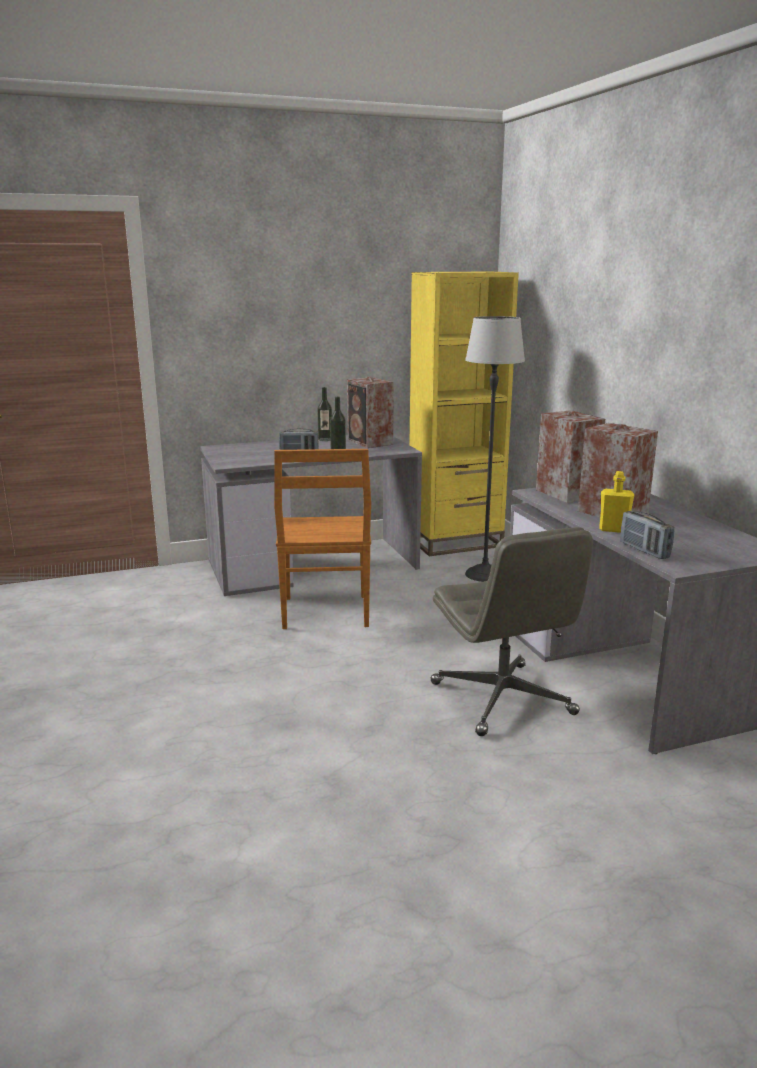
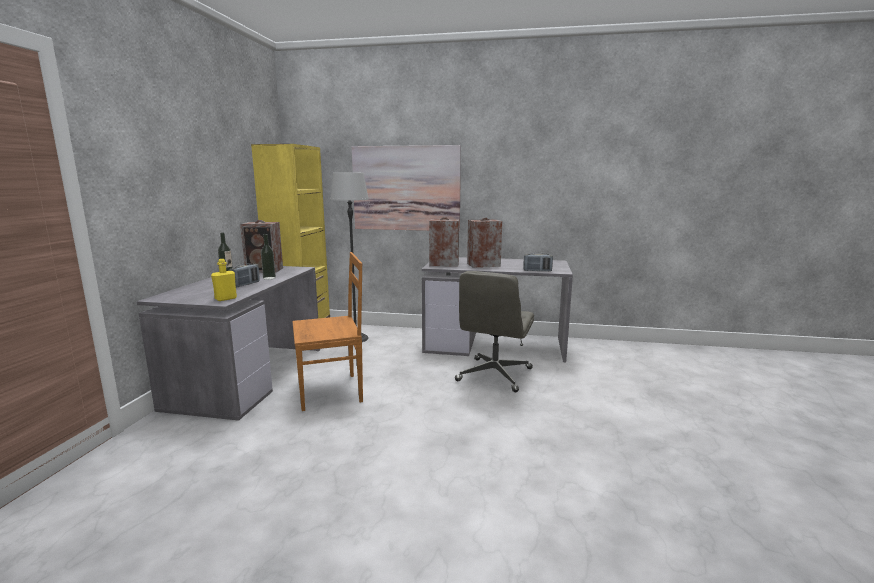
camera: 60 degrees left, 5 degrees down
(325, 613) = (332, 391): brown chair -> brown chair turned 45 degrees counterclockwise
(503, 699) = (494, 375): grey office chair -> grey office chair turned 105 degrees clockwise
(602, 349) = (406, 188): none -> picture
(613, 529) = (505, 268): yellow bottle -> yellow bottle (226, 299)

